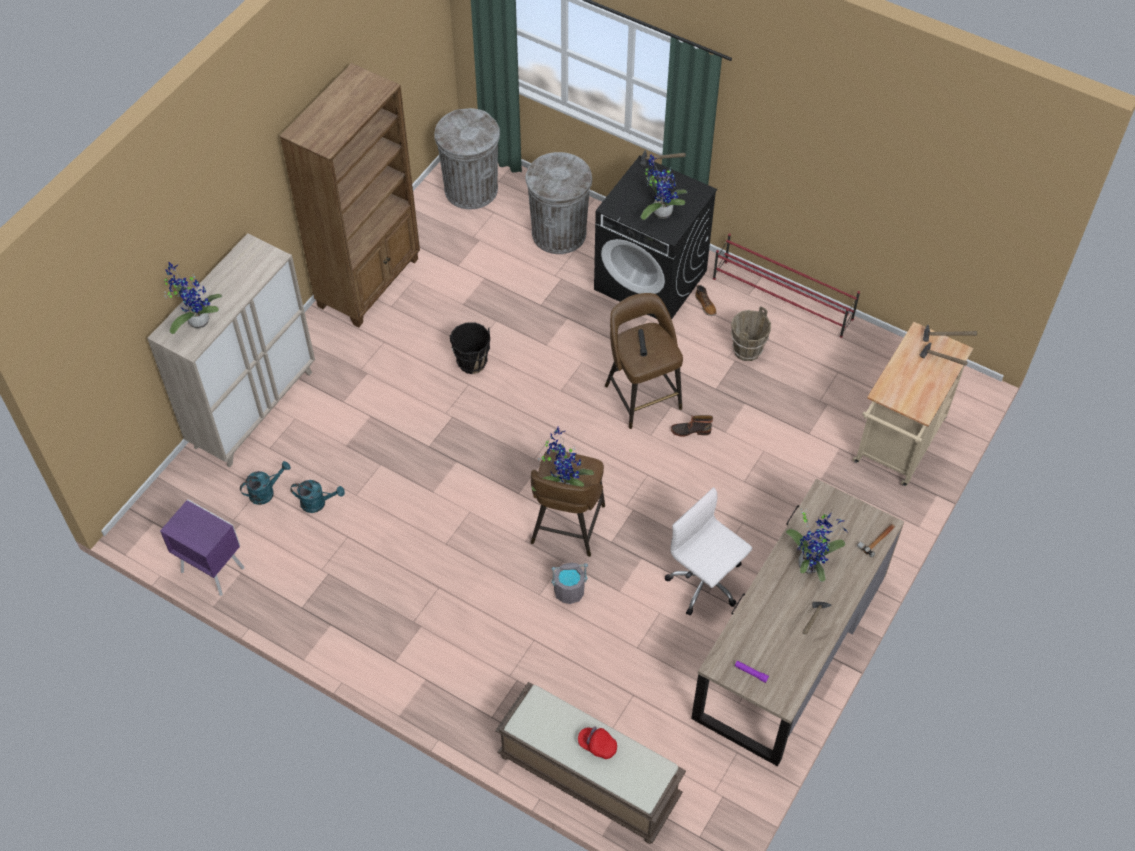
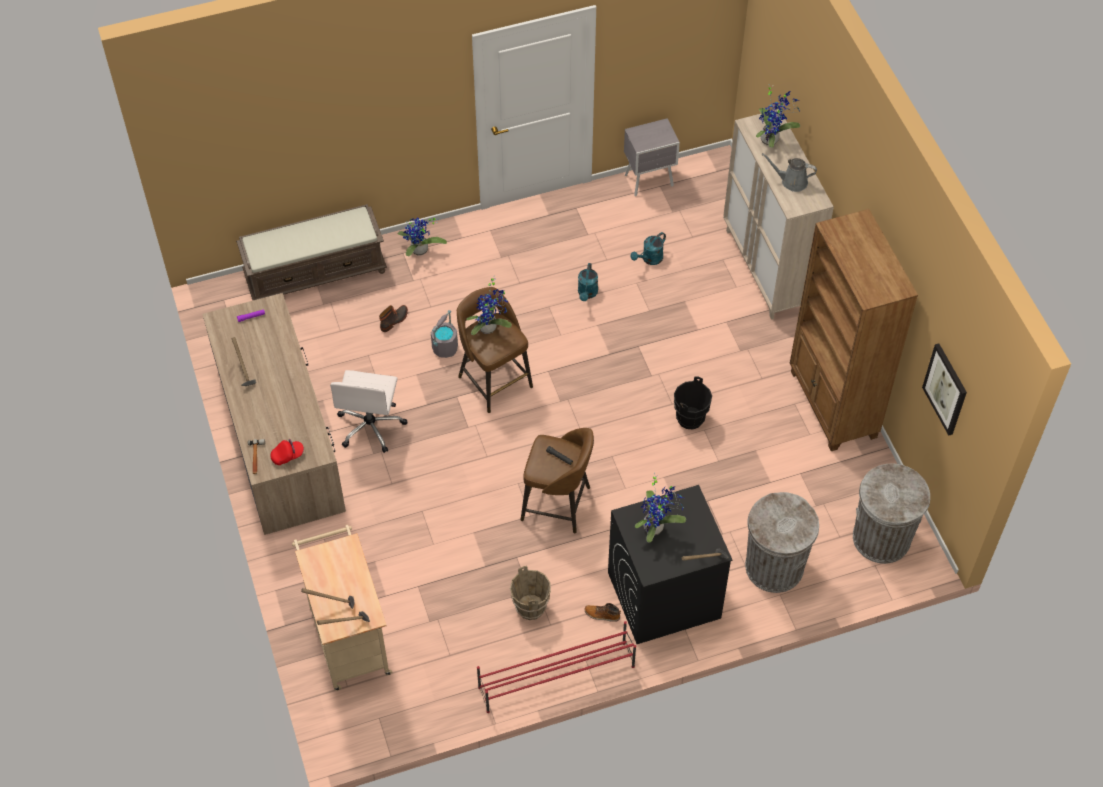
camera: 130 degrees right, 0 degrees up
(212, 569) = (650, 181): purple nightstand -> grey nightstand
(241, 276) = (791, 181): none -> grey watering can
(266, 492) = (686, 238): turquoise watering can -> turquoise watering can (587, 294)
(396, 61) = (945, 389): none -> picture
(597, 745) = (306, 241): red cap -> red cap (287, 456)
(691, 430) = (496, 511): boot -> boot (394, 320)
(706, 583) = (371, 426): white office chair -> white office chair turned 105 degrees clockwise
(811, 563) = (282, 406): potted plant -> potted plant (419, 252)

